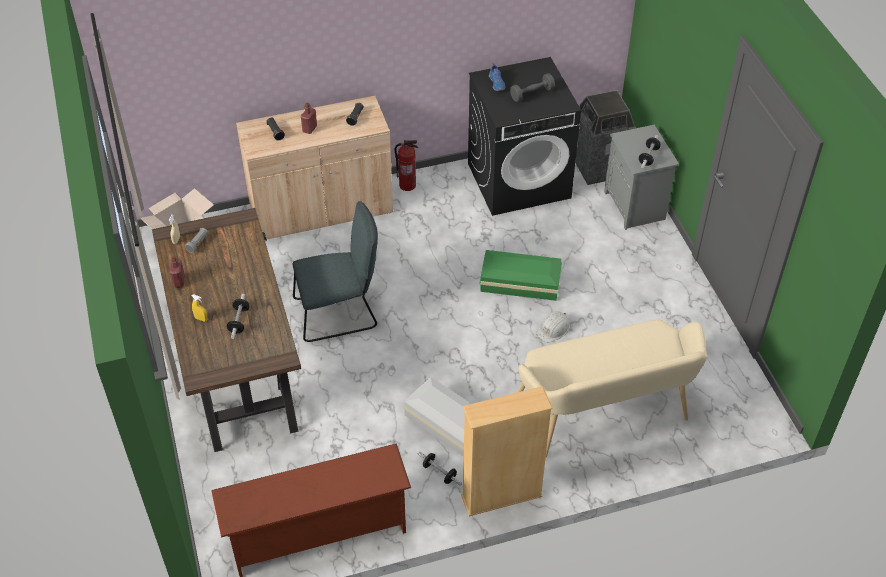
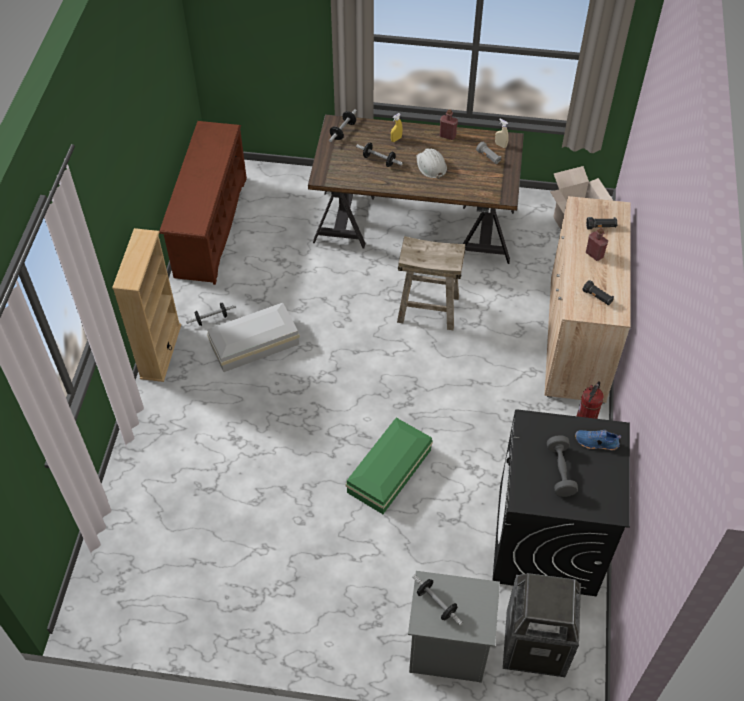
camera: 115 degrees right, 5 degrees up
(207, 365) = (343, 131): none -> dumbbell
(339, 313) = (427, 309): grey chair -> beige stool
(553, 329) = (311, 472): white hard hat -> white hard hat (431, 165)
(605, 416) = (185, 466): beige bench -> none

